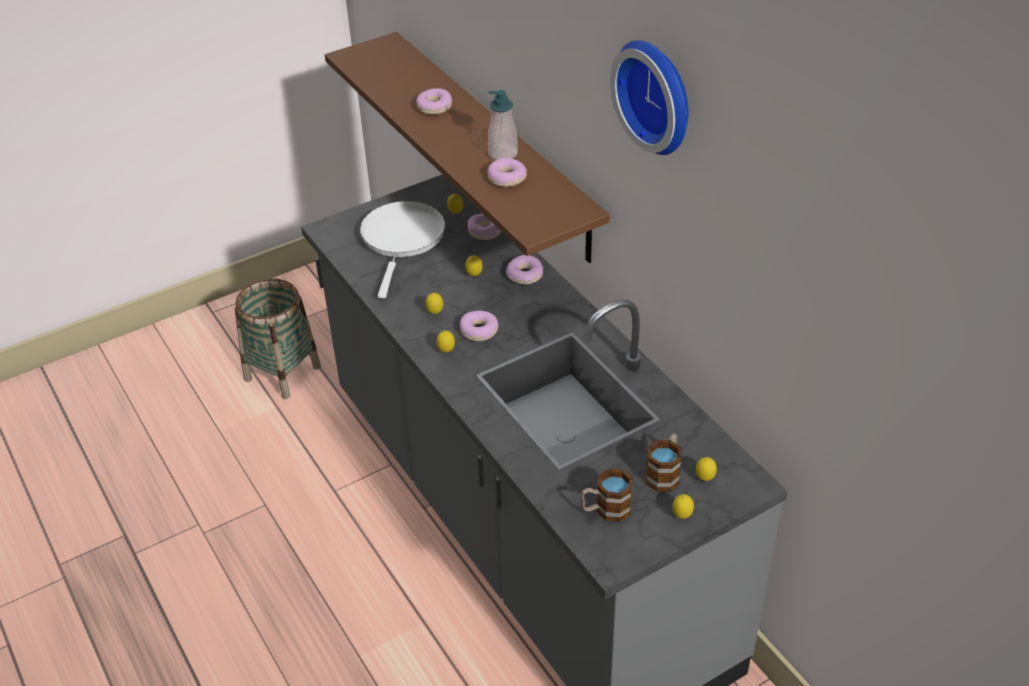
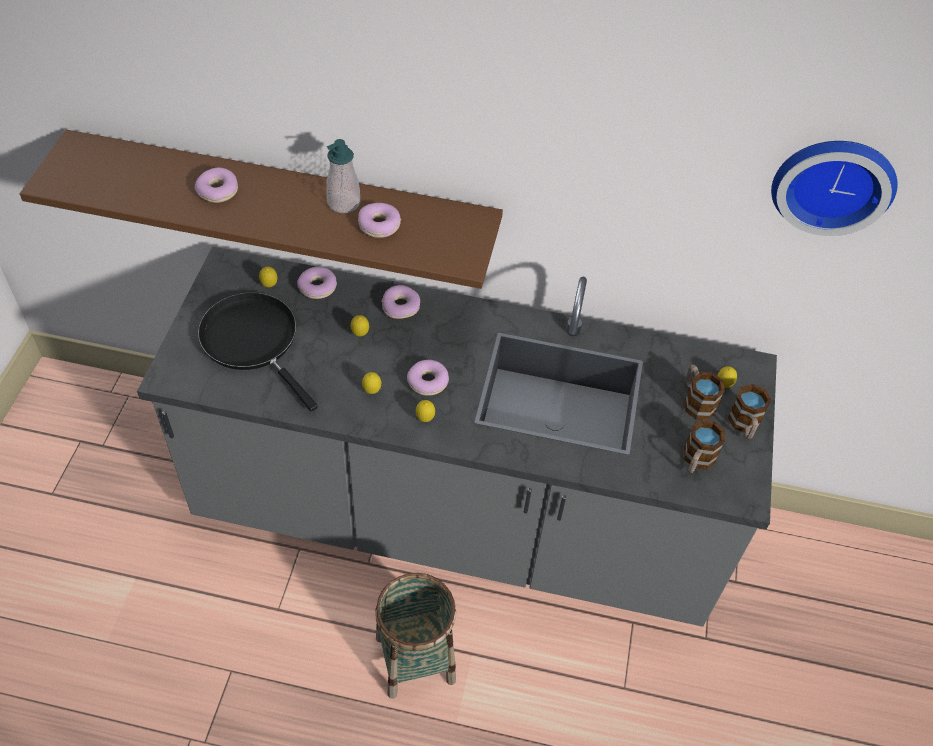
camera: 50 degrees left, 10 degrees up
(283, 373) = (103, 542): basket -> basket (415, 658)
(402, 239) = (253, 341): white frying pan -> black frying pan
(658, 95) = (592, 74): wall clock -> wall clock (833, 181)
(682, 516) = (744, 425): lemon -> mug

